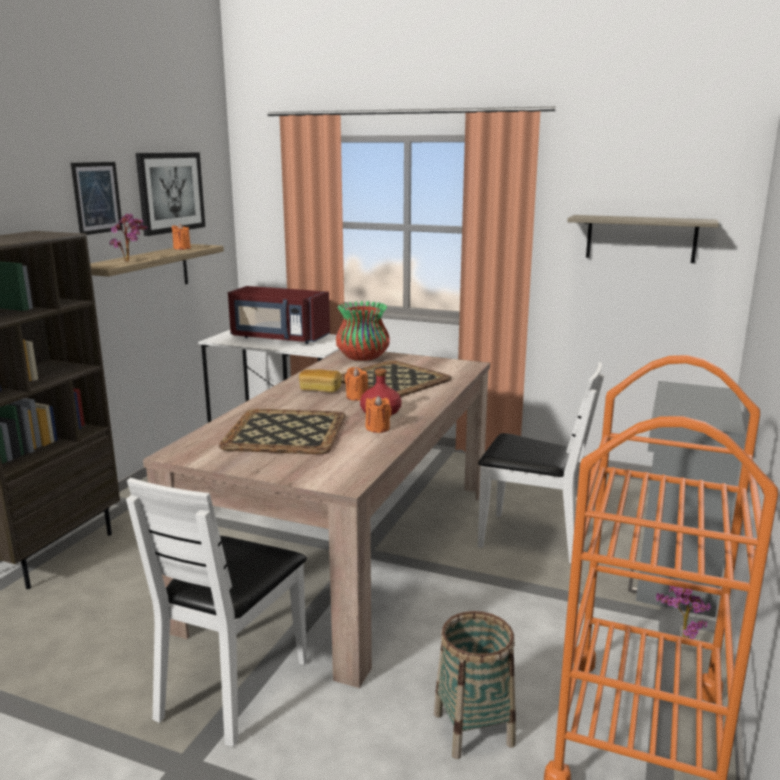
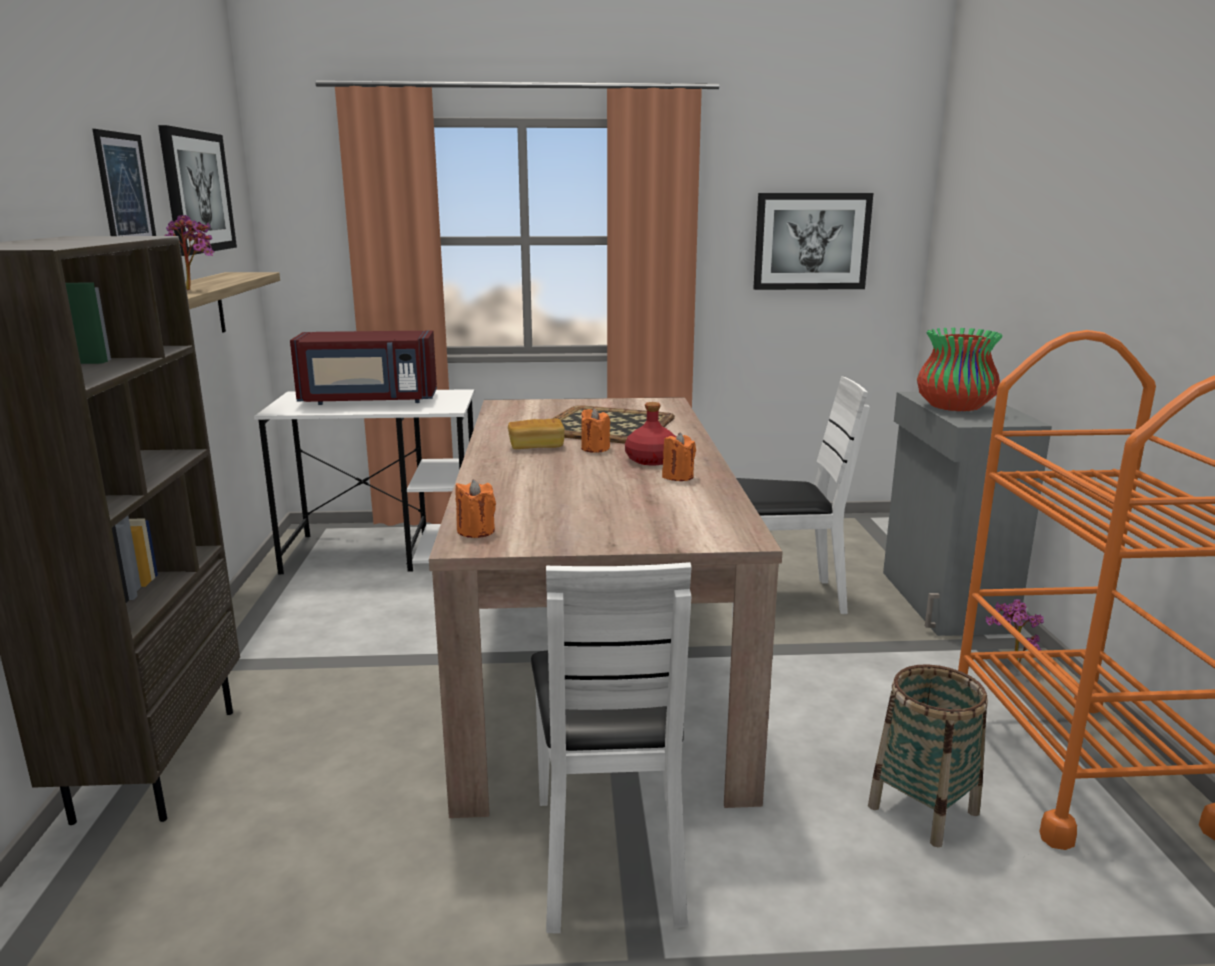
camera: 25 degrees left, 0 degrees up
(182, 248) = (226, 276): orange candle -> orange candle (476, 531)
(286, 432) = (574, 497): tray -> none
(362, 358) = (529, 408): vase -> vase (954, 408)
(641, 238) = (811, 241): shelf -> picture

